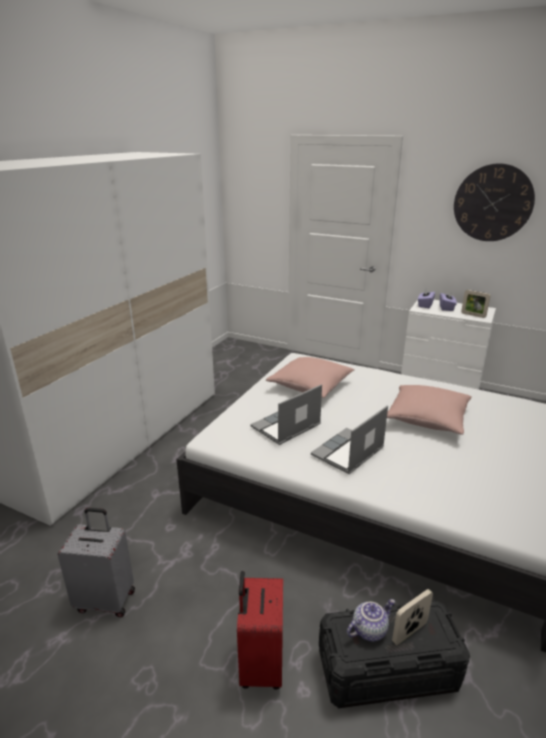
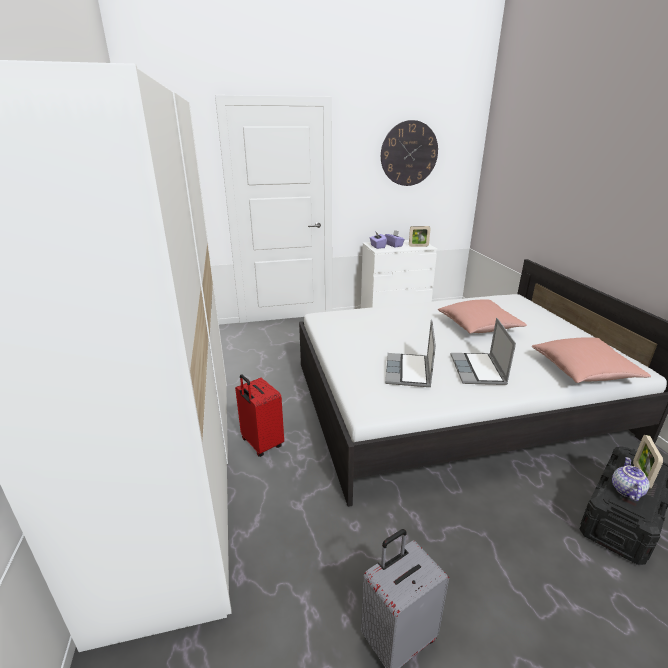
camera: 40 degrees left, 0 degrees up
(260, 665) = (570, 579): red suitcase -> red suitcase (261, 444)
(310, 386) = (369, 334): pink pillow -> pink pillow (584, 371)

